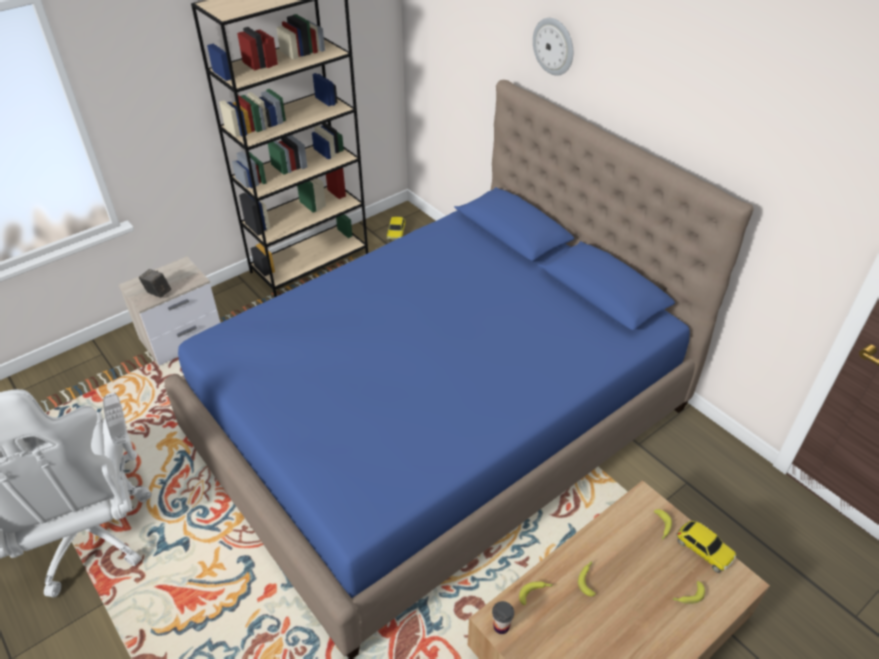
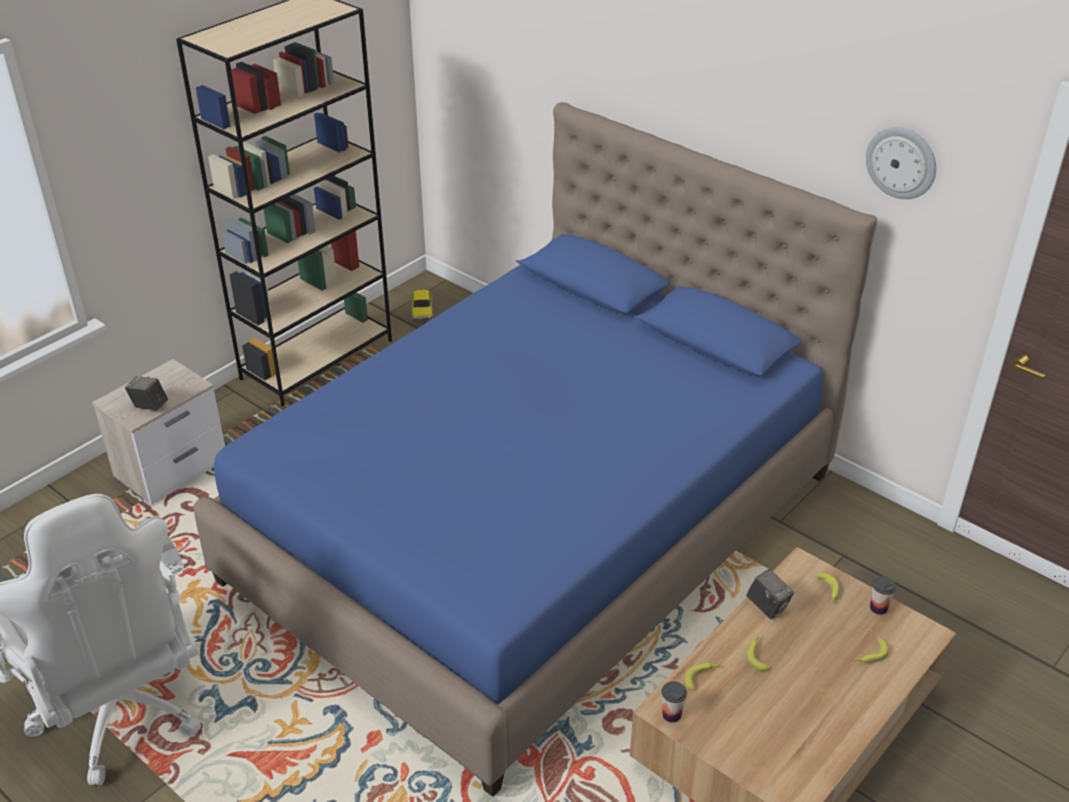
camera: 10 degrees left, 5 degrees down
(554, 46) = (622, 59): wall clock -> wall clock (901, 162)
(606, 534) = (767, 606): none -> camera
(703, 550) = (878, 608): toy car -> cup

